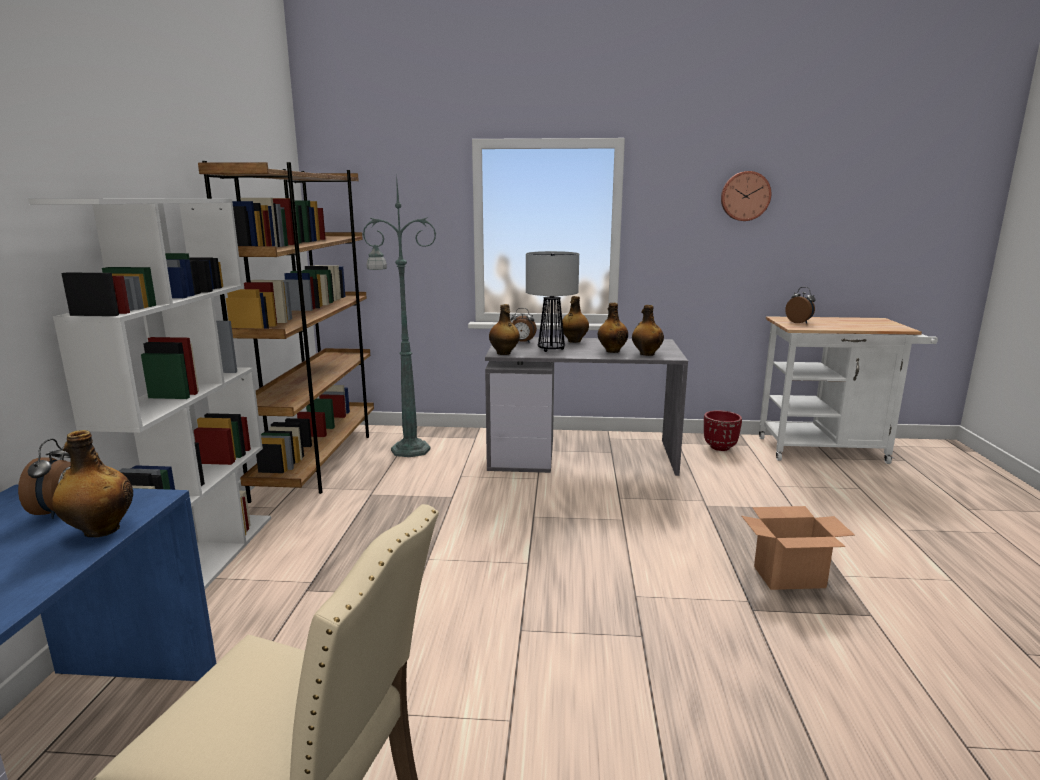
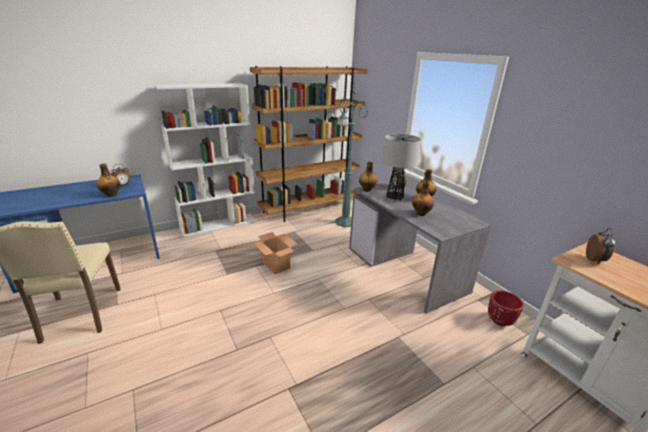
camera: 55 degrees right, 10 degrees up
(646, 354) = (432, 224): bottle -> none
(745, 196) = (603, 122): wall clock -> none
(789, 577) = (340, 400): cardboard box -> cardboard box (276, 265)

